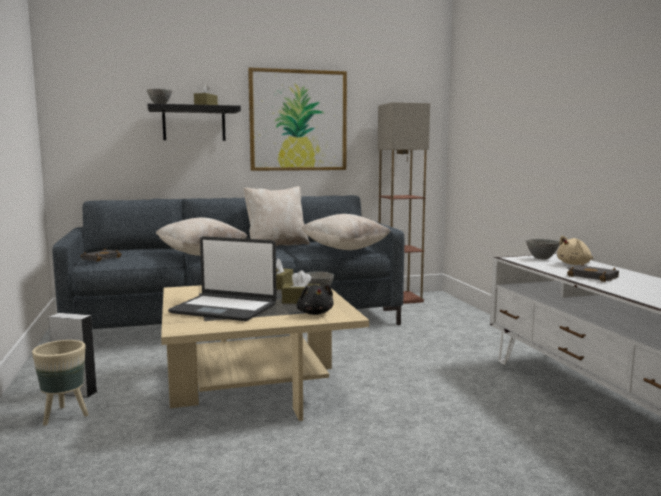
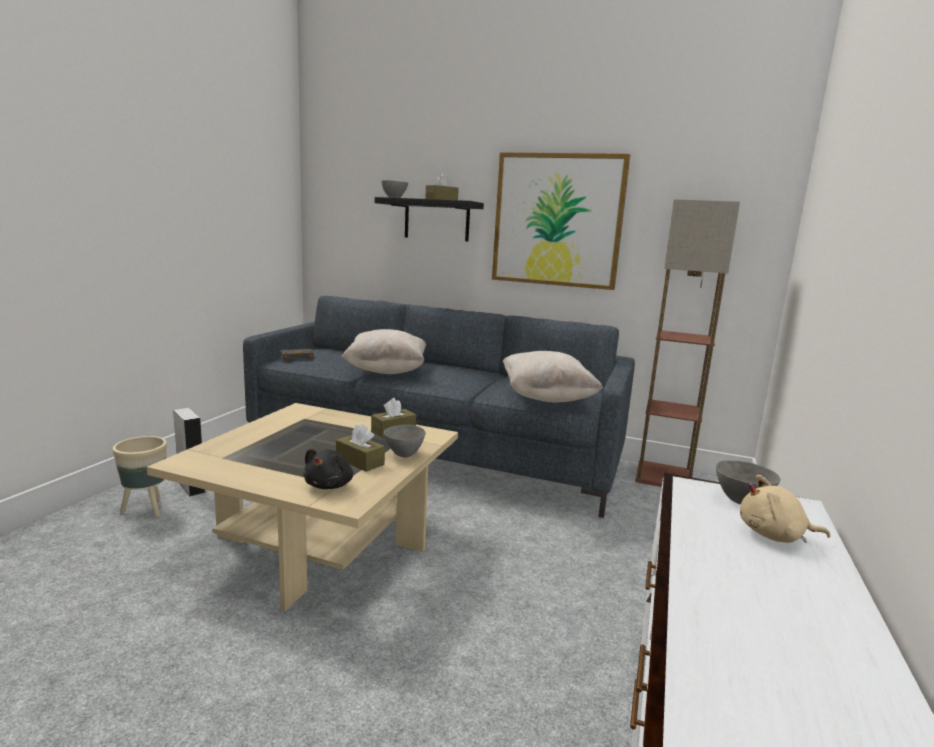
camera: 35 degrees right, 5 degrees up
(224, 309) = (273, 447): laptop -> none
(276, 245) = (486, 375): beige pillow -> none
(594, 277) = (735, 583): black book -> none

